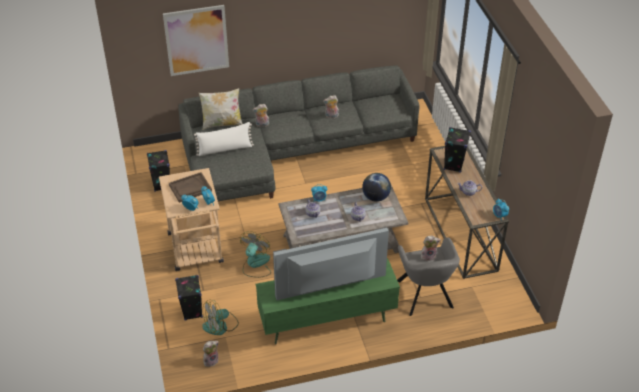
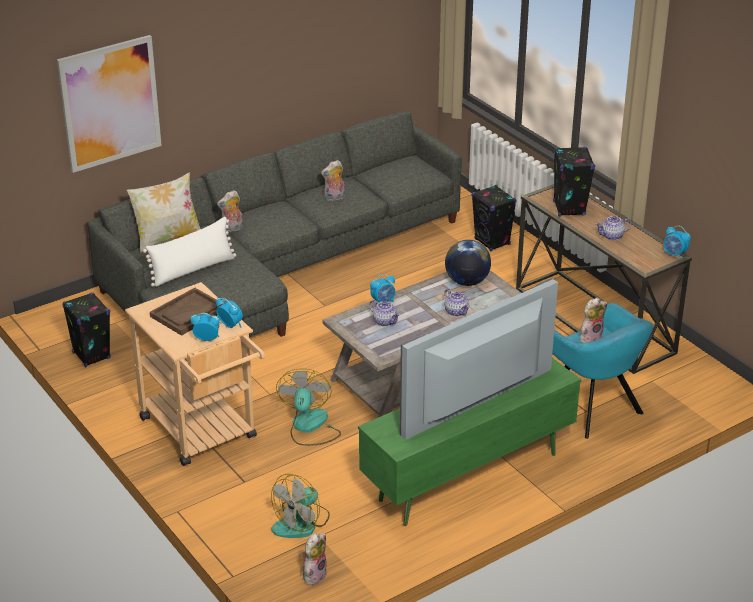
camera: 20 degrees left, 10 degrees down
(192, 311) = (243, 515): black speaker -> black speaker (492, 242)
(425, 296) = (593, 408): grey armchair -> turquoise armchair

